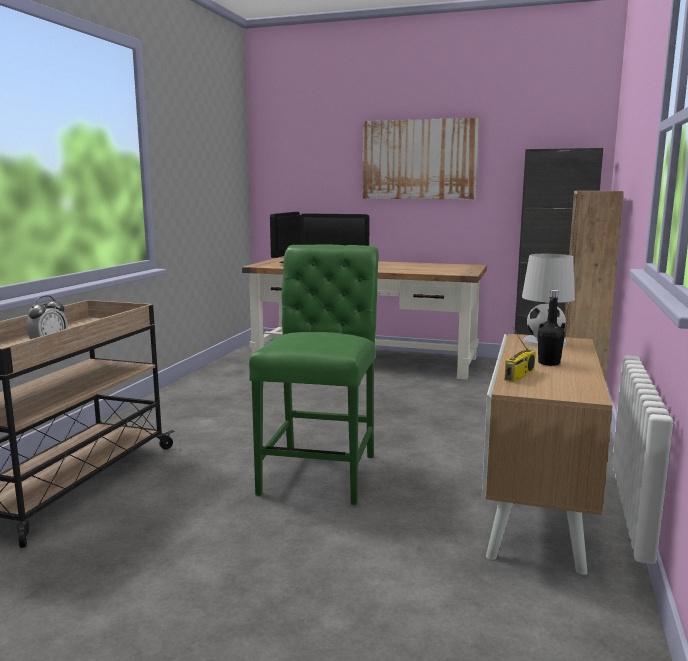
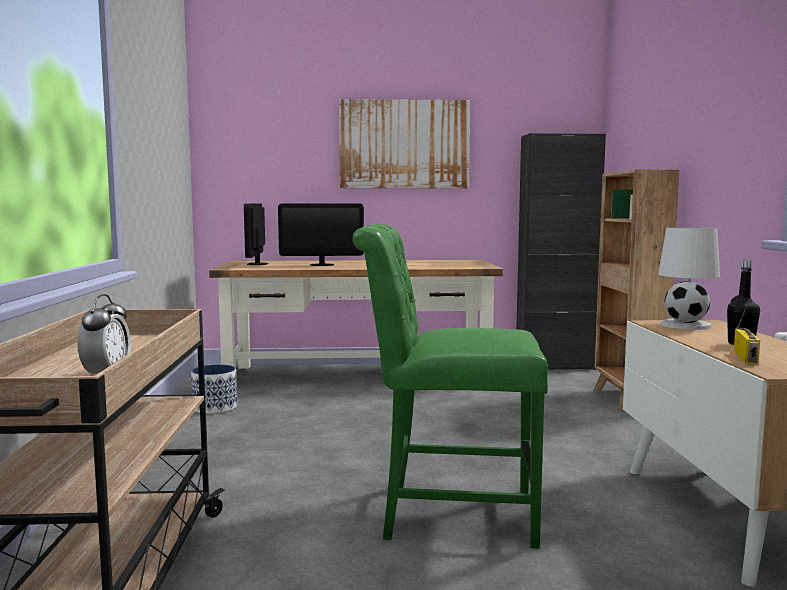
camera: 20 degrees left, 5 degrees down
(235, 374) = (215, 407): none -> planter
(322, 470) = (449, 512): green chair -> green chair turned 75 degrees counterclockwise

